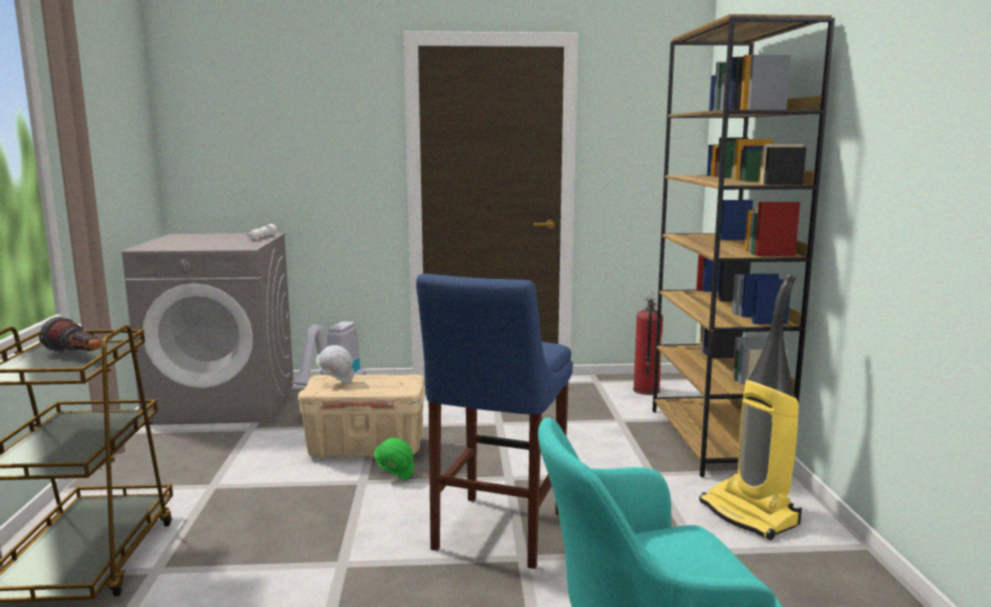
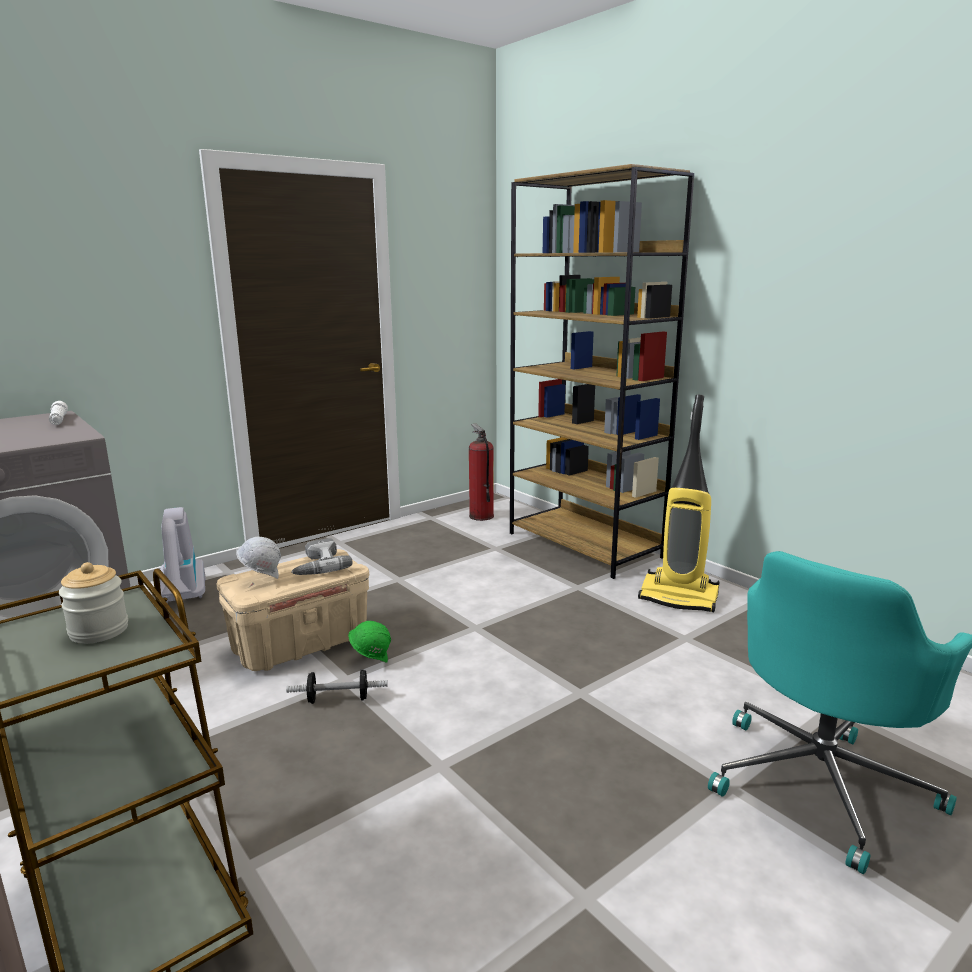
camera: 35 degrees left, 5 degrees up
(78, 356) = (99, 631): flashlight -> jar
(339, 493) = (338, 699): none -> dumbbell
(385, 382) = (317, 565): none -> power drill
(496, 534) = (533, 681): blue stool -> none

